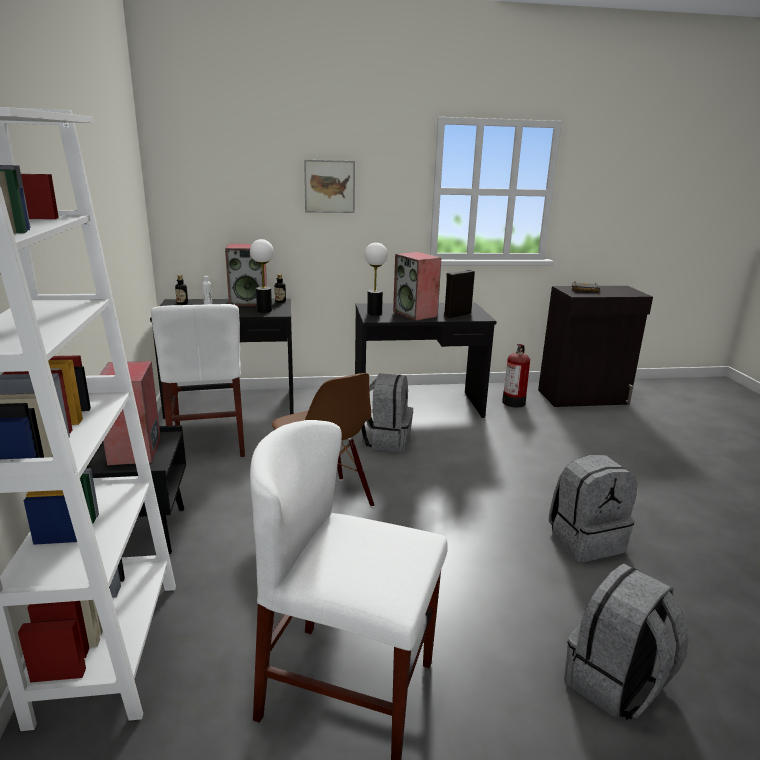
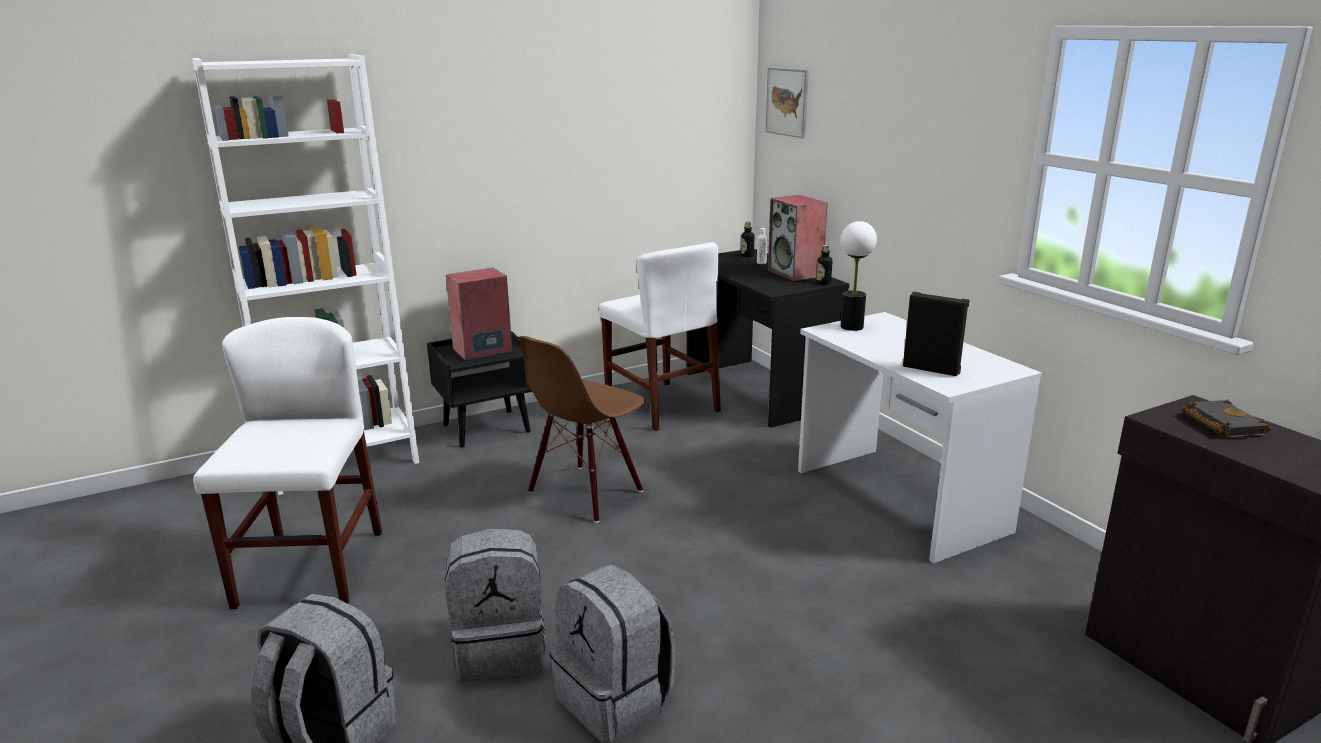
camera: 70 degrees right, 0 degrees up
(208, 440) = (661, 405): white chair -> white chair turned 90 degrees counterclockwise
(264, 310) = (775, 284): table lamp -> none
(329, 186) = (905, 134): picture -> picture (787, 102)
(386, 440) = (765, 497): grey backpack -> grey backpack (501, 651)
(416, 314) = (889, 347): speaker -> none
(418, 407) = (897, 500): black desk -> white desk
(514, 402) = (1041, 584): fire extinguisher -> none

